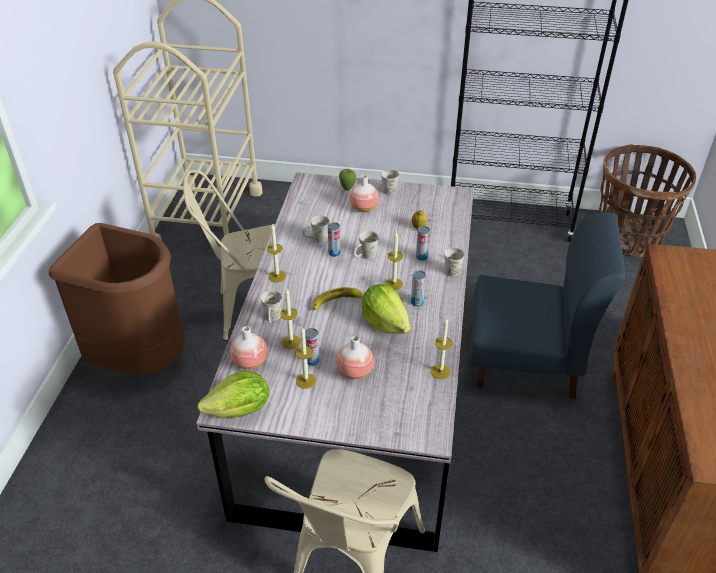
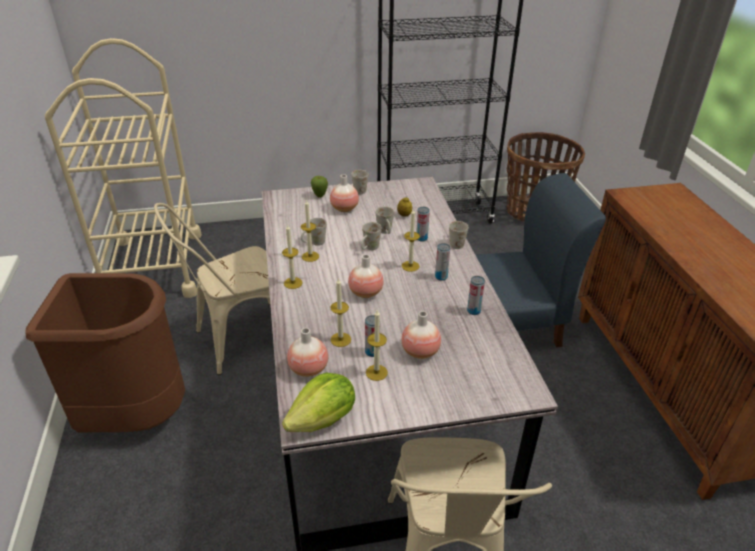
camera: 20 degrees left, 5 degrees down
(272, 319) = (310, 323): white mug -> white mug (386, 232)
(334, 253) = (338, 251): can -> can (473, 311)
(337, 302) = (366, 293): banana -> vase
(385, 322) = (422, 301): lettuce -> none
(440, 371) = (499, 331): candle -> candle (310, 256)

